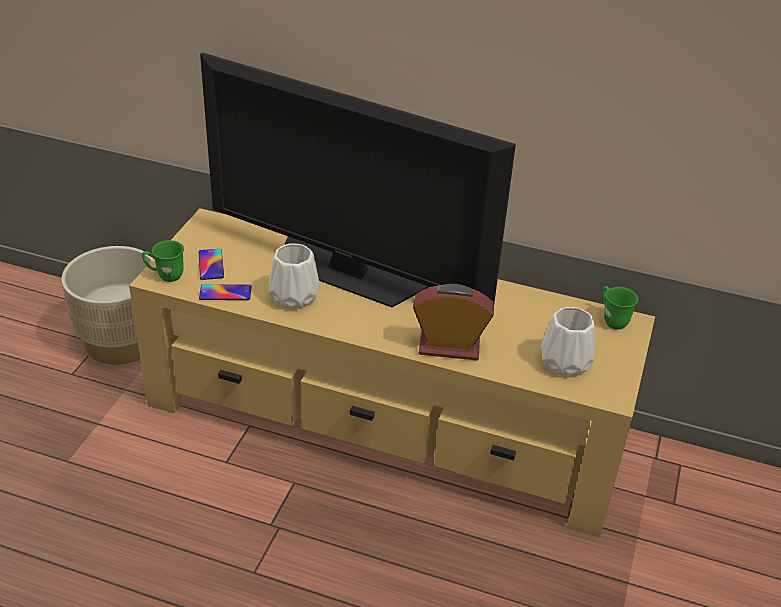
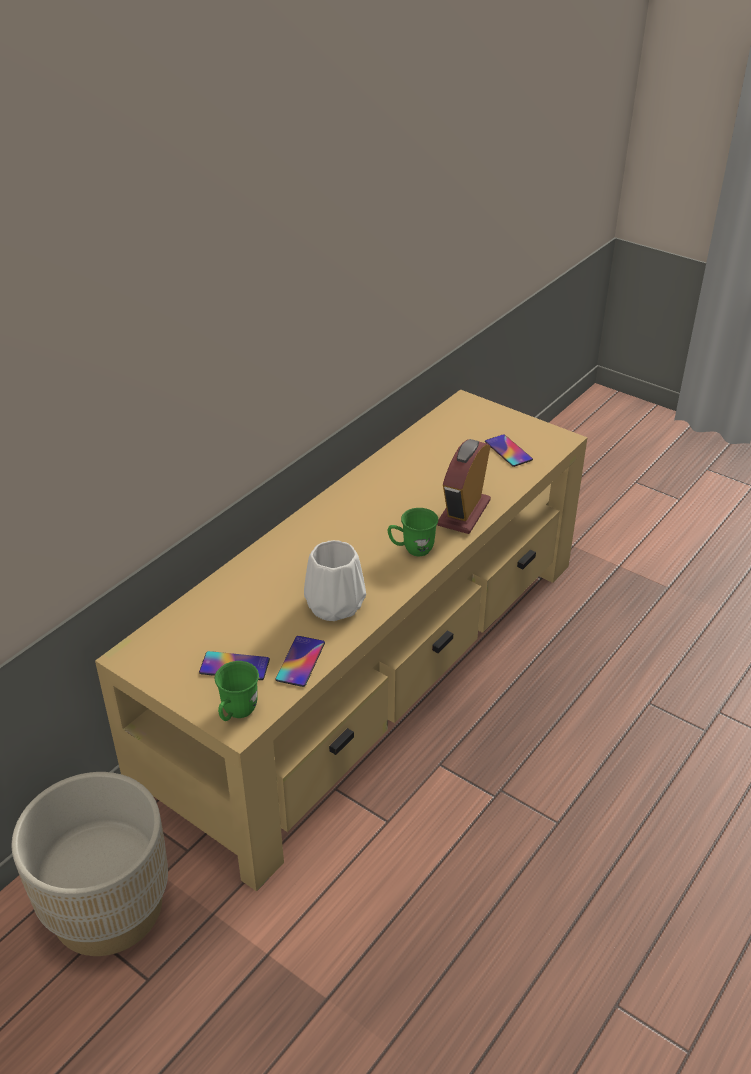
camera: 70 degrees left, 0 degrees up
(348, 271) = (305, 555): television -> none
(566, 362) = (508, 451): white vase -> phone
(612, 319) = (456, 411): green mug -> green mug (412, 549)

